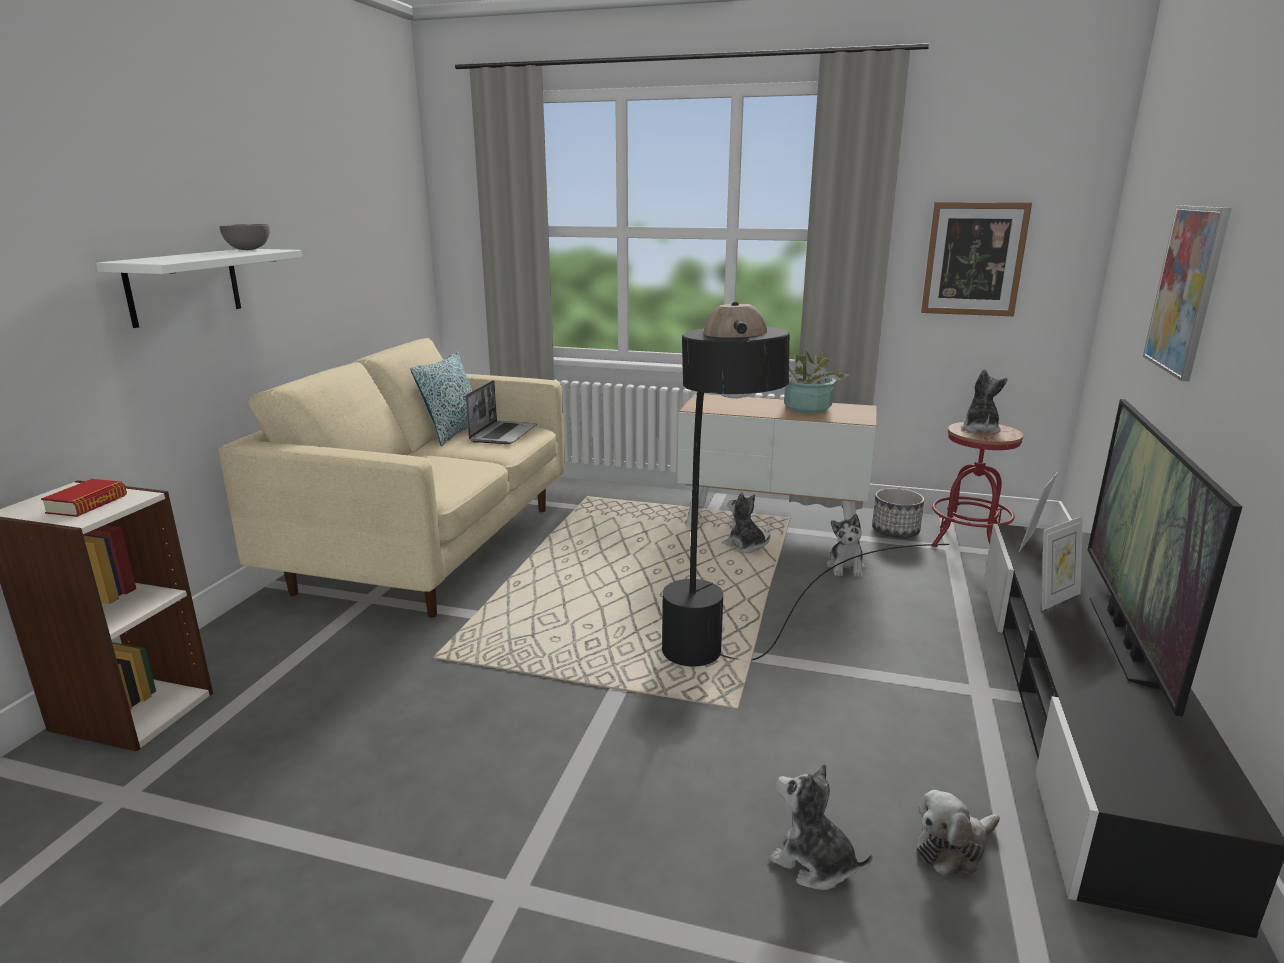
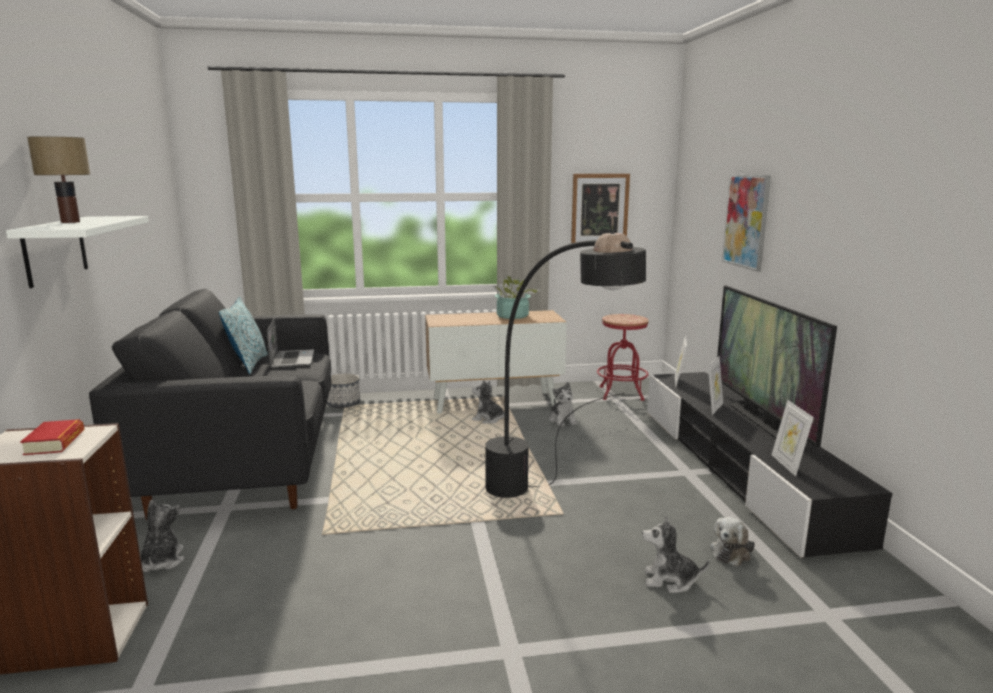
camera: 25 degrees left, 5 degrees down
(192, 255) = (70, 222): none -> table lamp
(248, 250) = (100, 217): grey bowl -> none
(431, 548) = (246, 462): beige sofa -> black sofa
(895, 531) = (575, 394): planter -> planter (343, 404)
(979, 429) = (621, 318): plush toy -> plush toy (162, 561)
(1107, 732) = (788, 465): none -> picture frame

